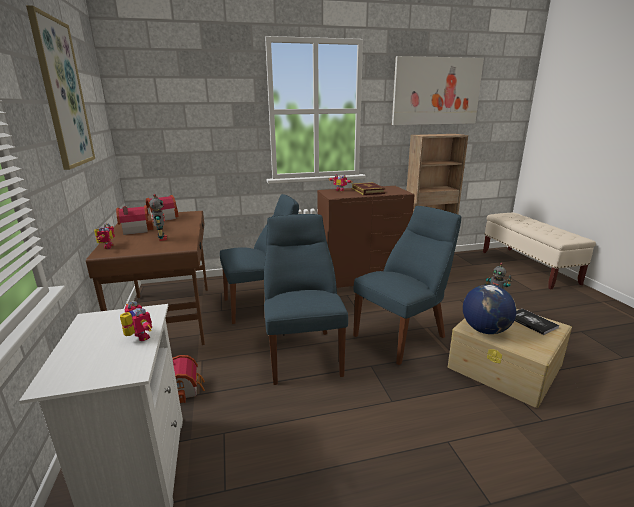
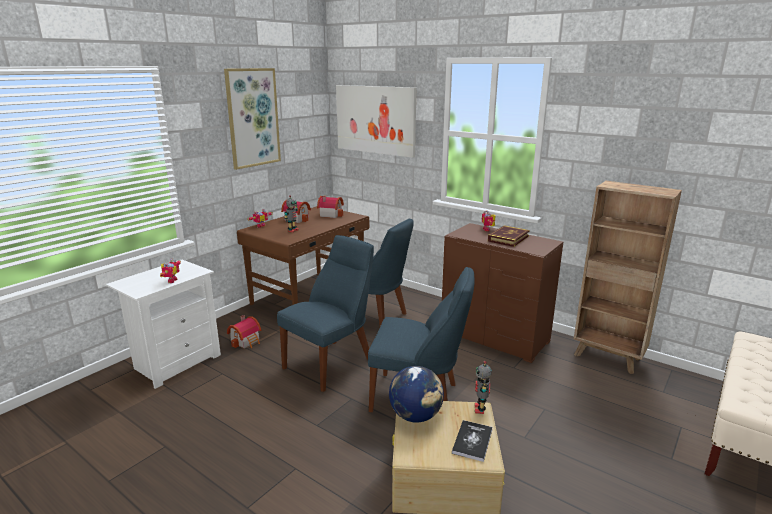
camera: 50 degrees right, 0 degrees up
(436, 91) = (658, 126): picture -> picture (375, 119)

